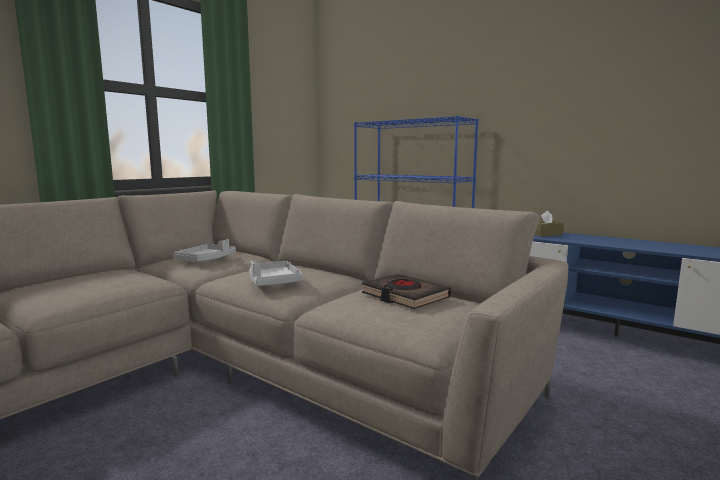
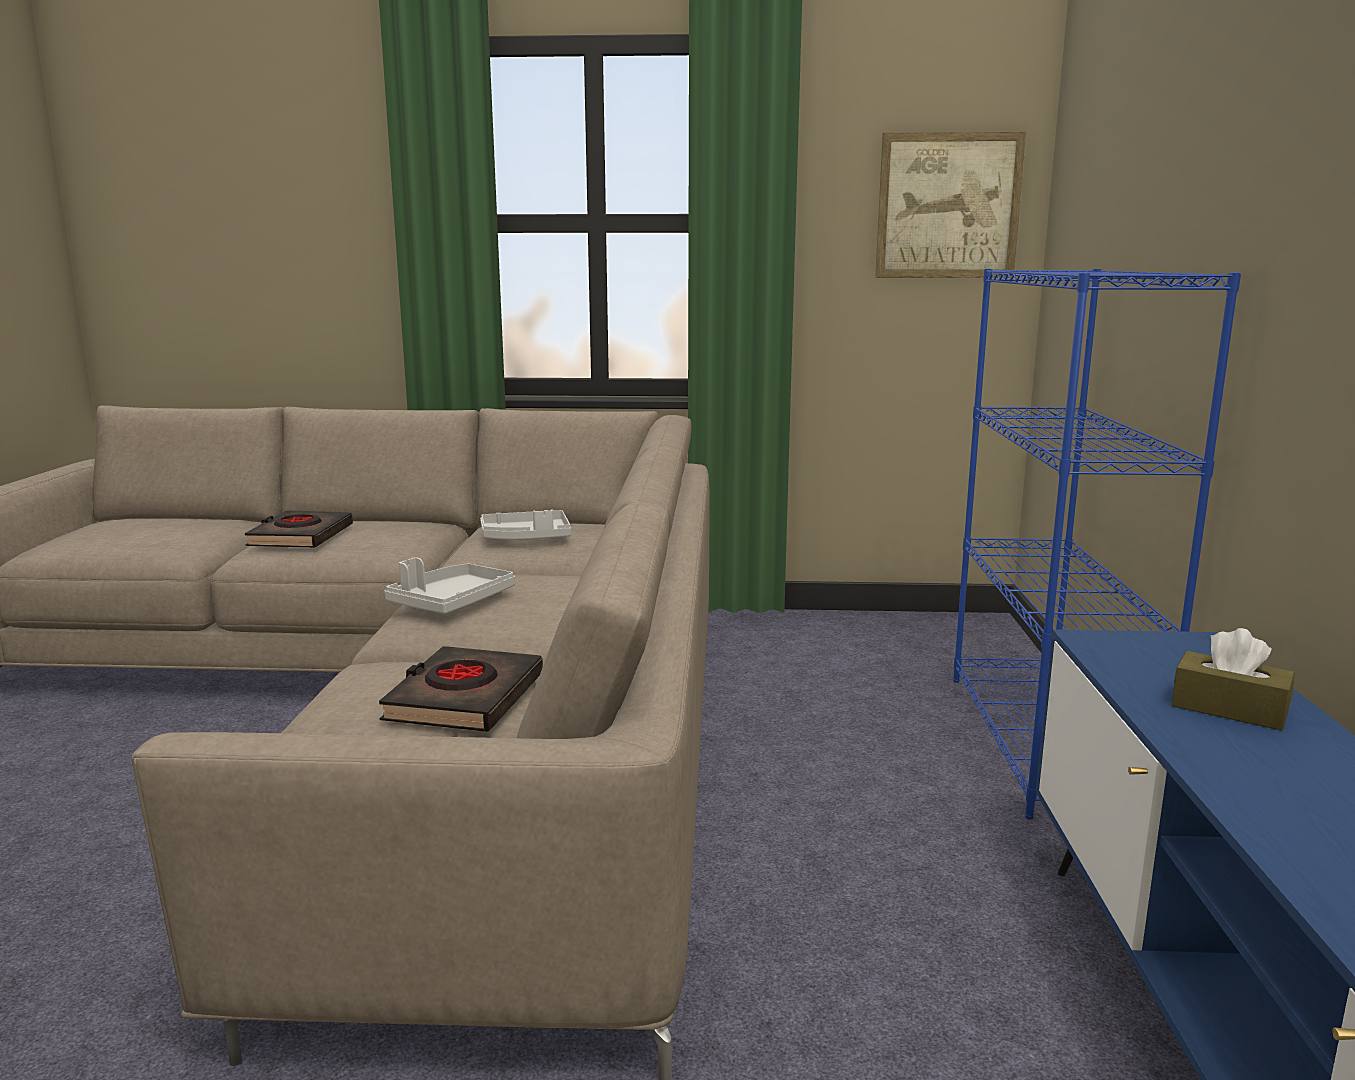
camera: 55 degrees right, 5 degrees up
(59, 290) = (300, 537): none -> black book
(292, 101) = (948, 206): none -> picture

